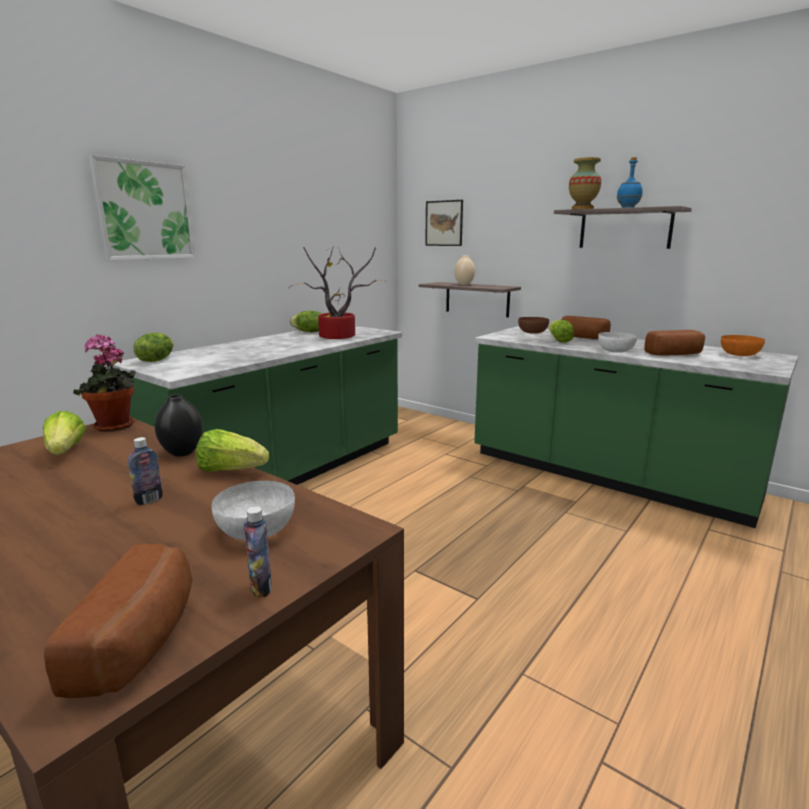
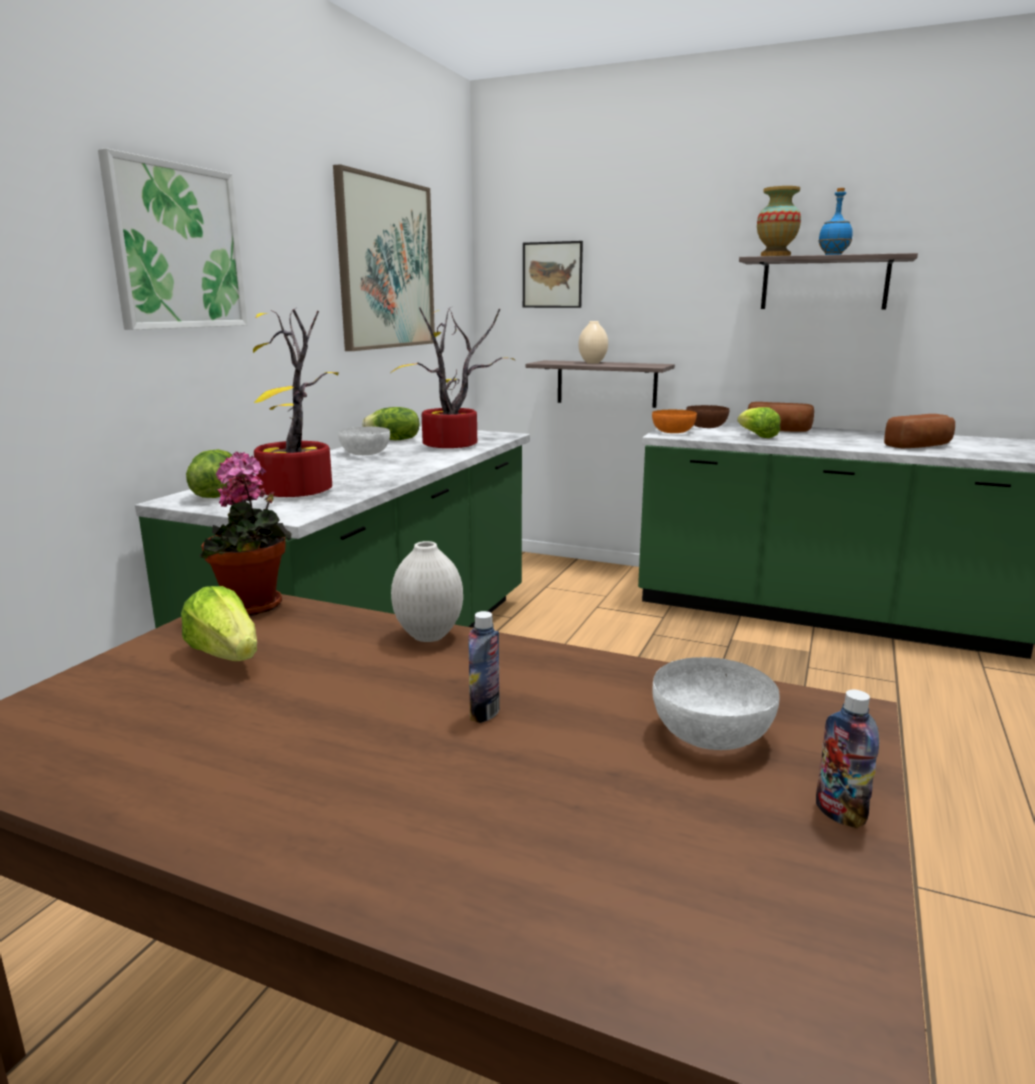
camera: 15 degrees left, 0 degrees up
(143, 640) = (792, 920): bread -> none
(182, 453) = (429, 636): black vase -> white vase
(202, 362) = (300, 493): none -> potted plant
(231, 470) = (544, 653): lettuce -> none
(316, 218) = (386, 264): none -> picture
(616, 351) = (848, 446): white bowl -> white bowl (366, 453)
(739, 355) = (990, 443): orange bowl -> orange bowl (673, 432)

